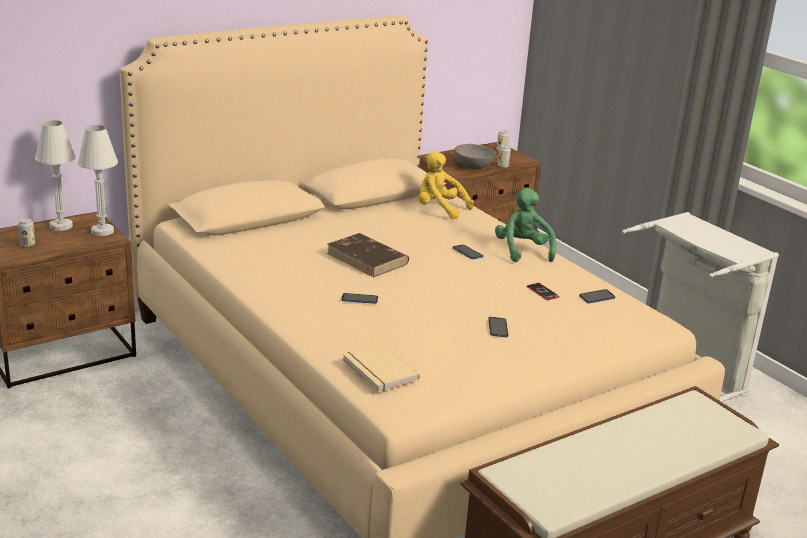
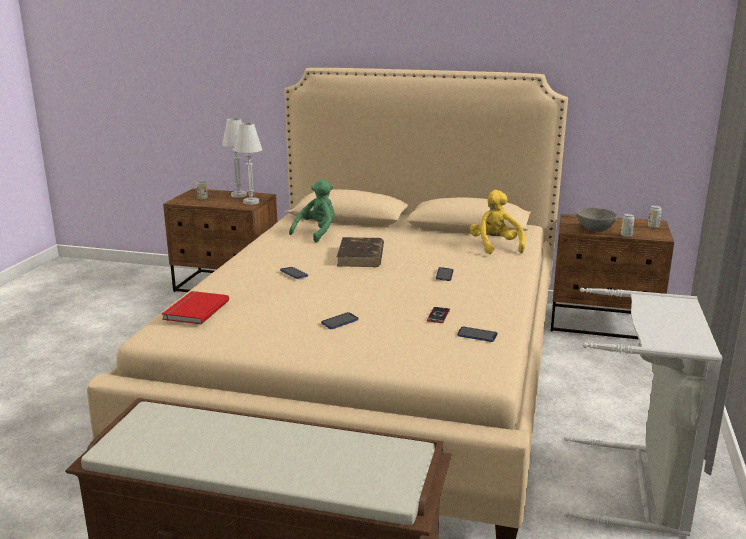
camera: 50 degrees right, 5 degrees down
(378, 371) = (194, 310): beige book -> red book
(522, 251) = (495, 288): green plush toy -> green plush toy (317, 233)

